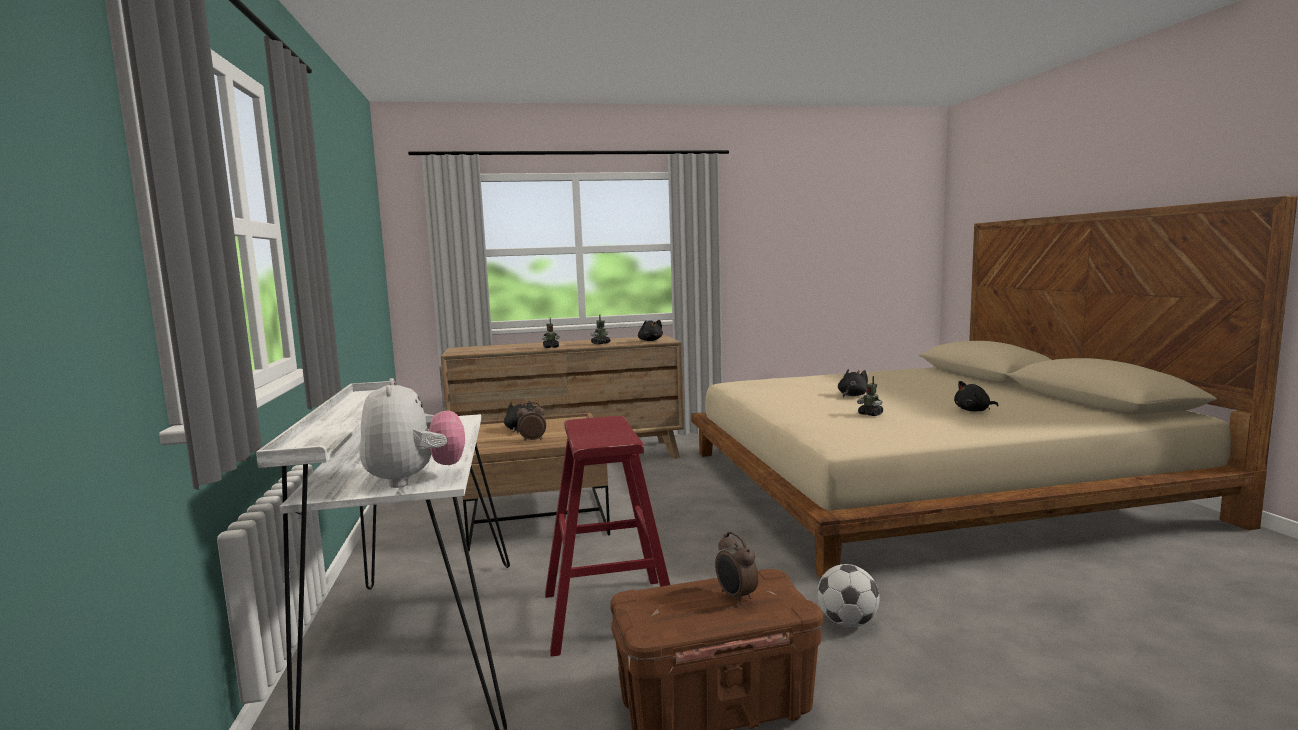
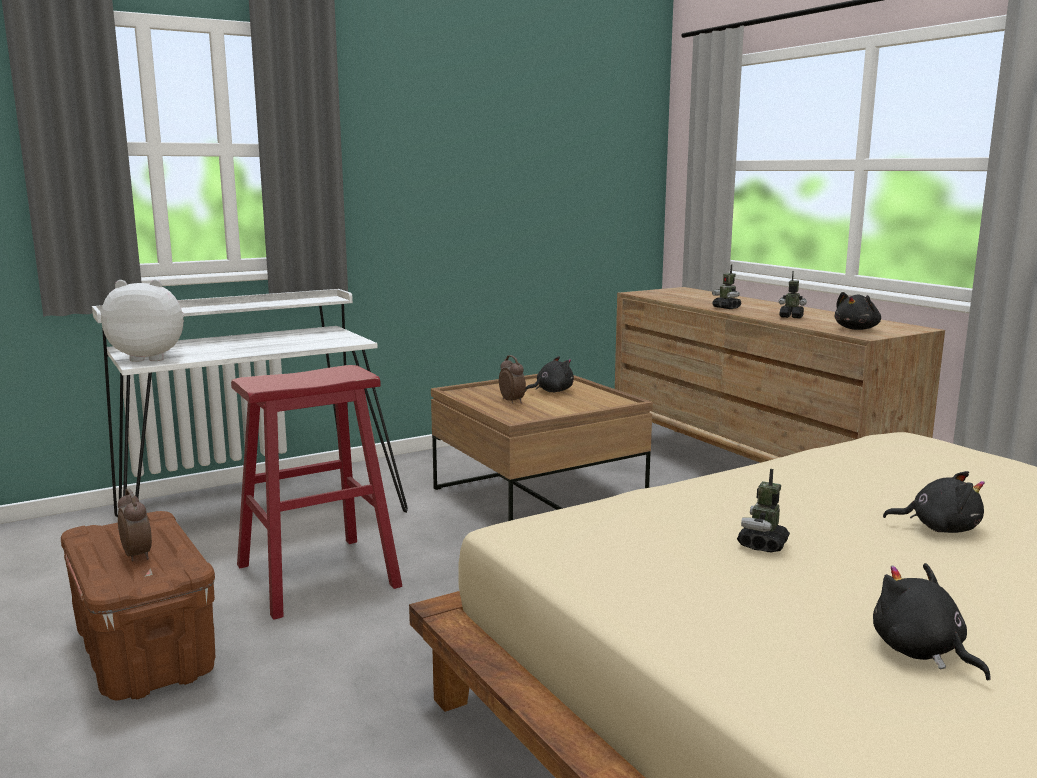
camera: 70 degrees right, 5 degrees up
(415, 479) = (150, 358): plush toy -> plush toy turned 150 degrees counterclockwise
(735, 597) = (138, 555): alarm clock -> alarm clock turned 105 degrees clockwise
(847, 622) = (317, 725): football -> none

